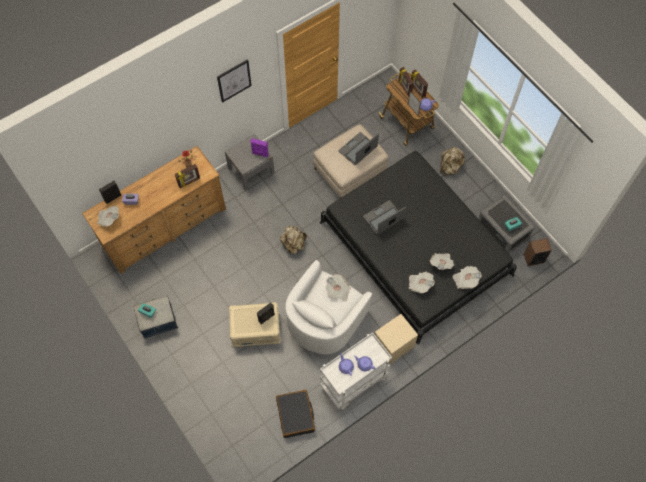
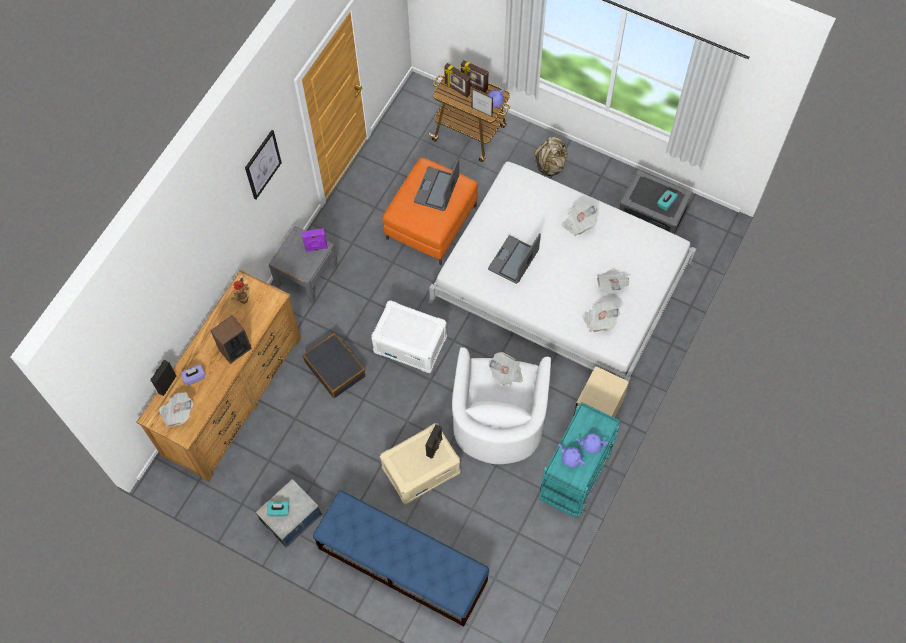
camera: 25 degrees left, 0 degrees up
(189, 182) = (256, 320): picture frame -> none
(210, 385) = (402, 564): none -> blue bench
(293, 244) = (410, 344): beige backpack -> white storage box
(296, 415) = (527, 550): black suitcase -> black suitcase (335, 369)
(350, 171) = (431, 222): beige ottoman -> orange ottoman
(354, 383) = (575, 477): white cart -> turquoise cart
(415, 248) = (561, 282): black bed -> white bed
(465, 280) = (649, 291): newspaper -> newspaper (578, 223)
(533, 258) = (704, 232): speaker -> speaker (235, 349)

